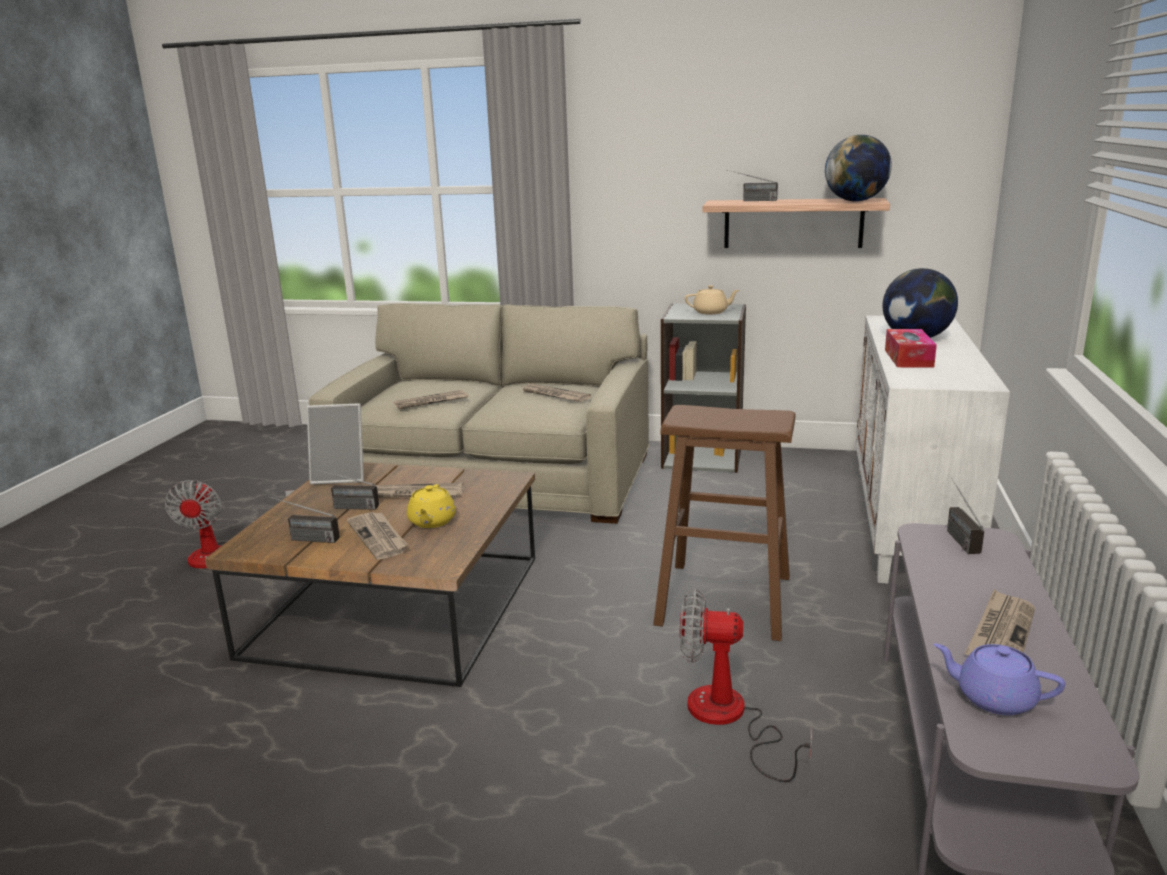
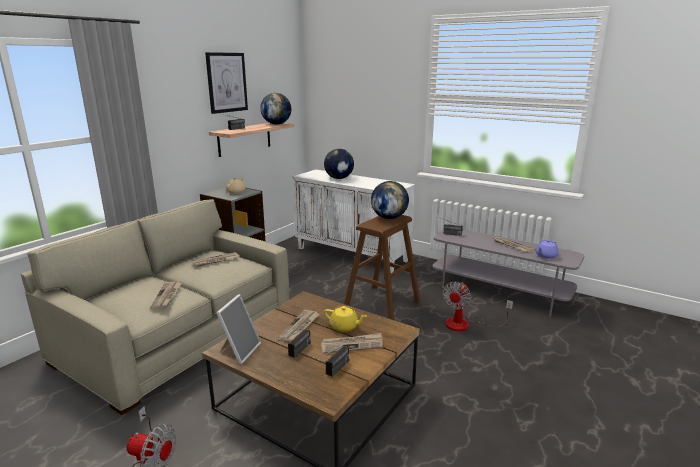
camera: 70 degrees left, 0 degrees up
(751, 417) = (389, 218): none -> globe
(763, 113) = (227, 82): none -> picture
(908, 358) = (363, 184): tissue box -> none

